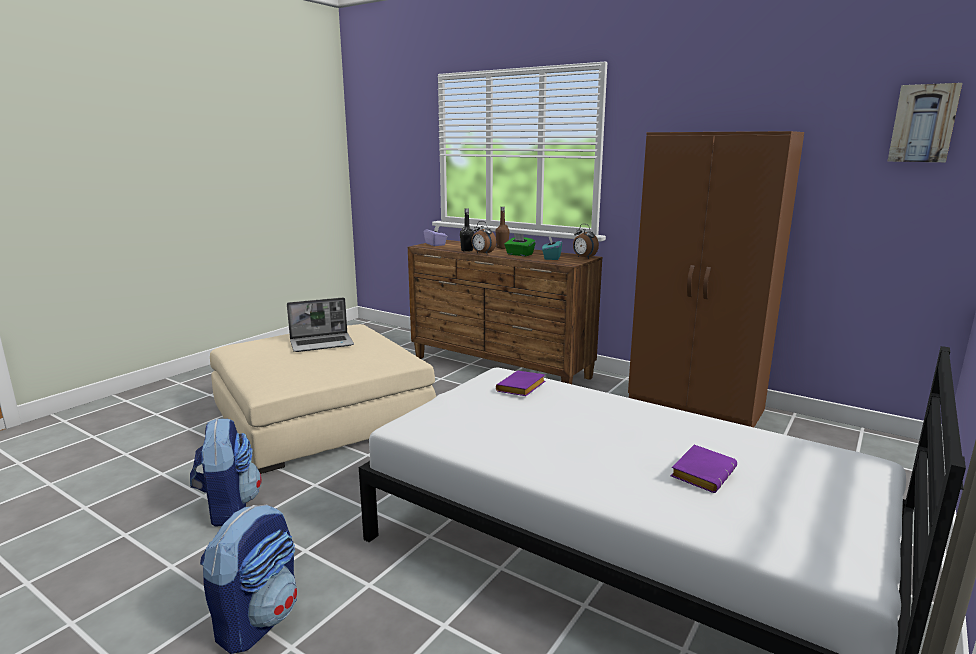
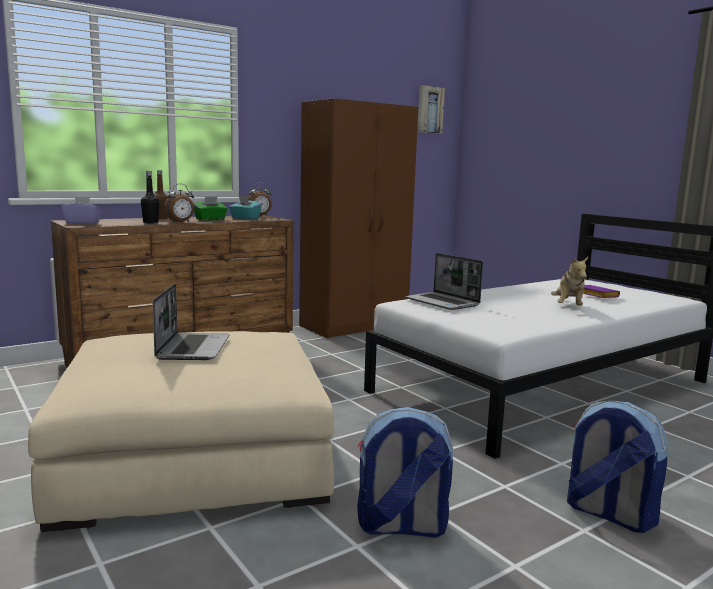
camera: 70 degrees left, 5 degrees down
(521, 388) = (443, 302): purple book -> laptop
(592, 456) = (568, 306): none -> plush toy

